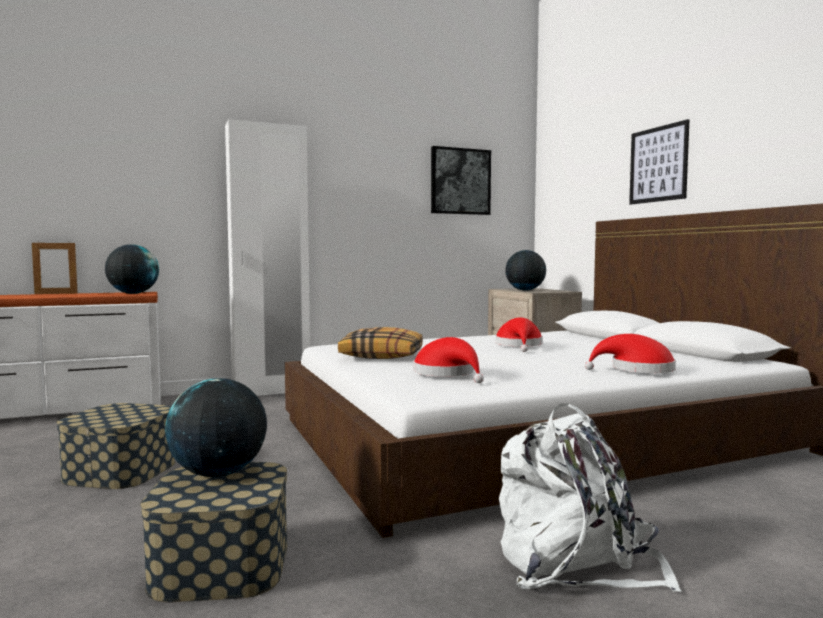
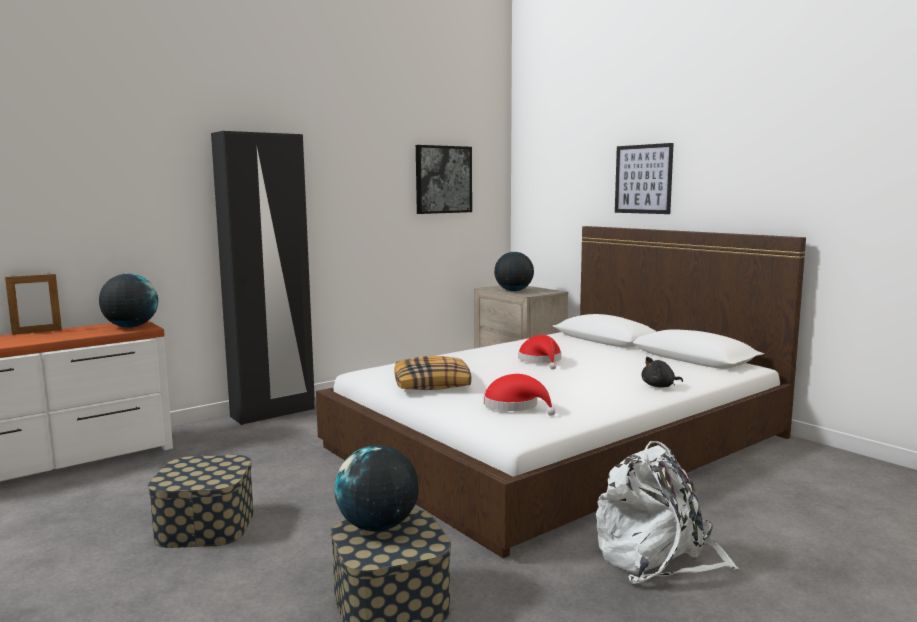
camera: 15 degrees left, 5 degrees up
(271, 391) = (273, 413): white wardrobe -> black wardrobe
(637, 370) = (660, 386): red hat -> black plush toy

